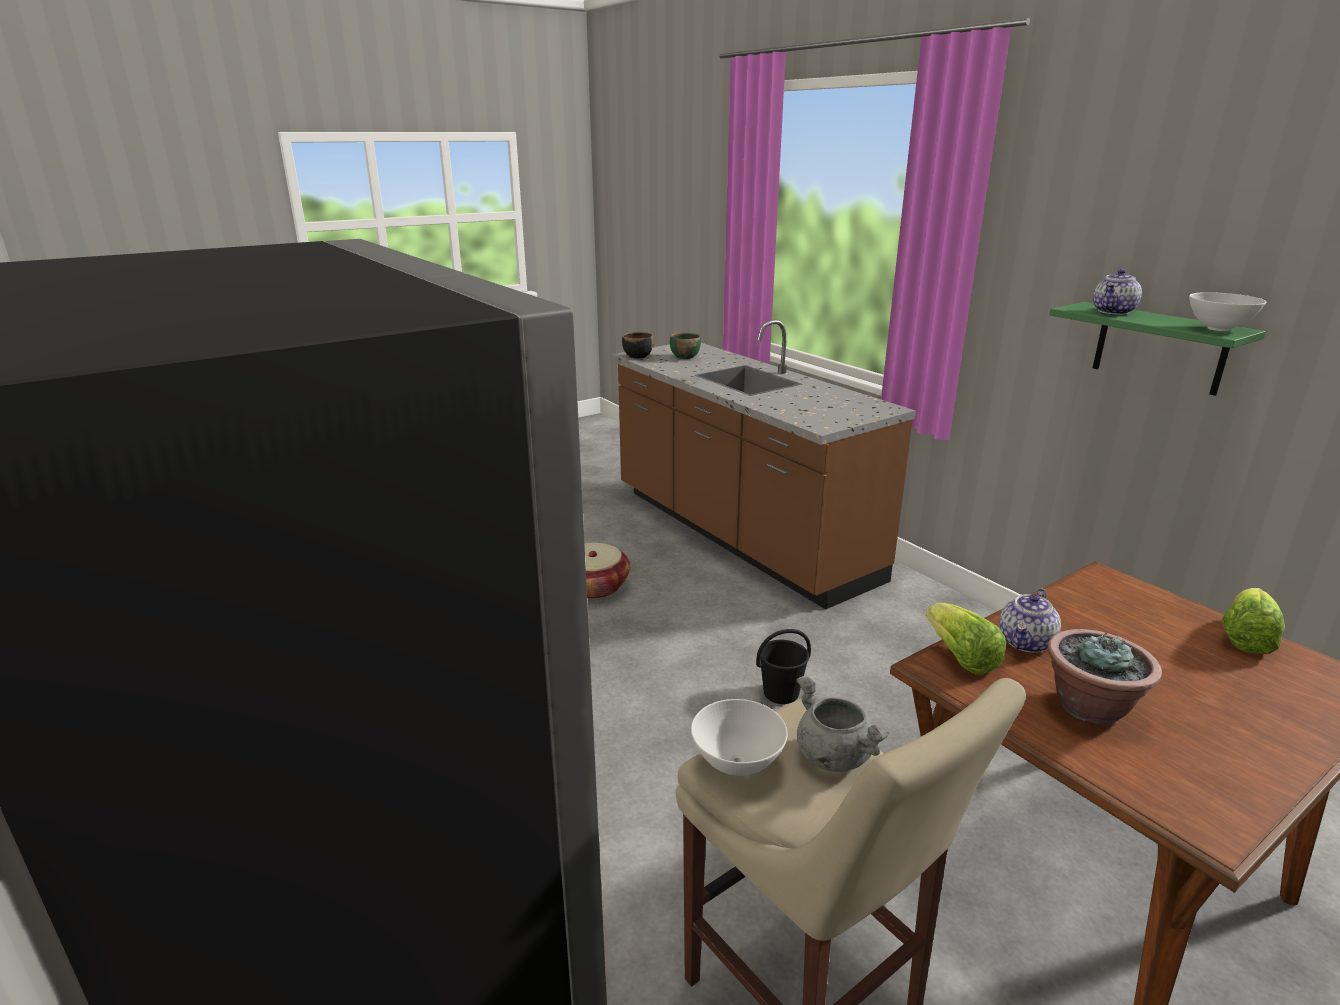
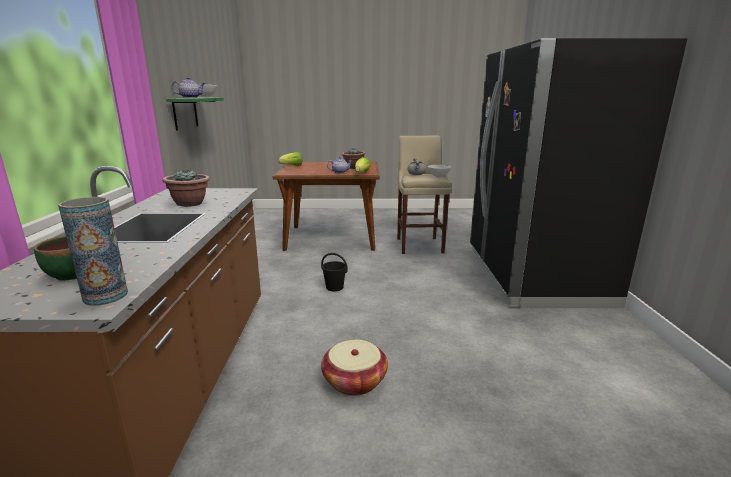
camera: 145 degrees left, 5 degrees down
(637, 356) = (105, 296): black bowl -> vase
(800, 399) = (190, 204): none -> potted plant

